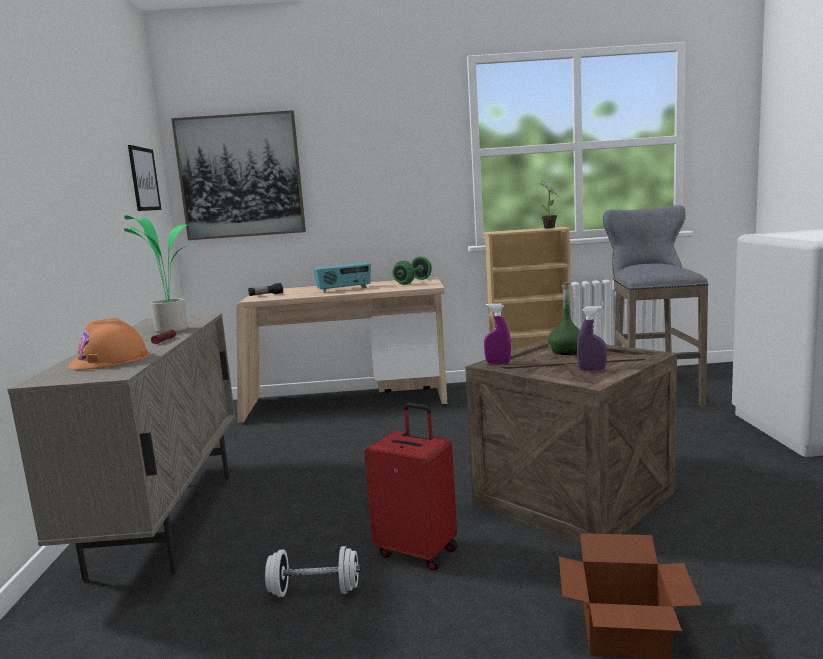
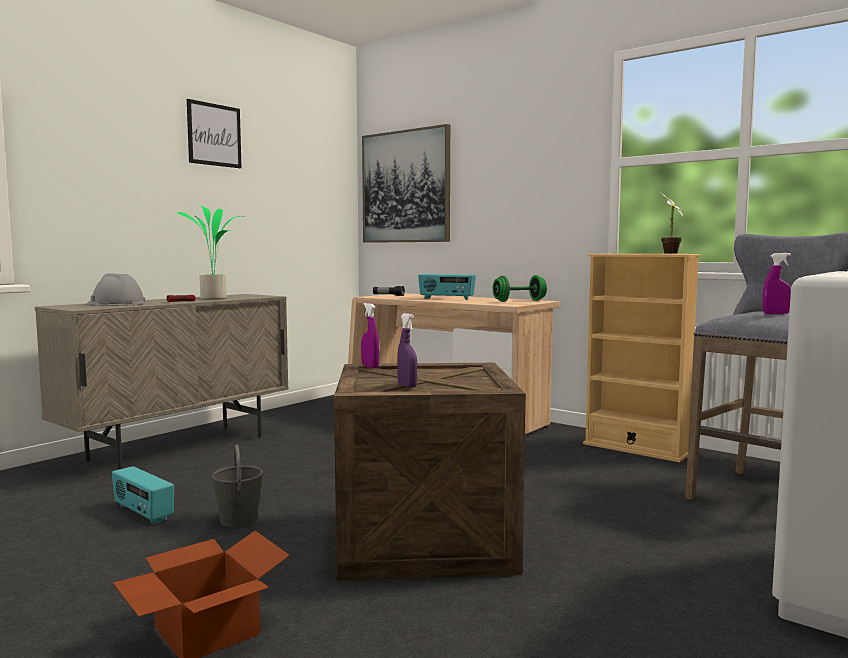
camera: 40 degrees right, 5 degrees down
(110, 360) = (116, 304): orange hard hat -> grey hard hat
(144, 179) = (315, 186): picture -> picture (214, 135)
(314, 591) = (142, 513): white dumbbell -> radio
(418, 551) = (239, 520): red suitcase -> grey bucket
(567, 351) = (455, 373): green bottle -> none
(668, 266) = (776, 314): none -> purple spray bottle

